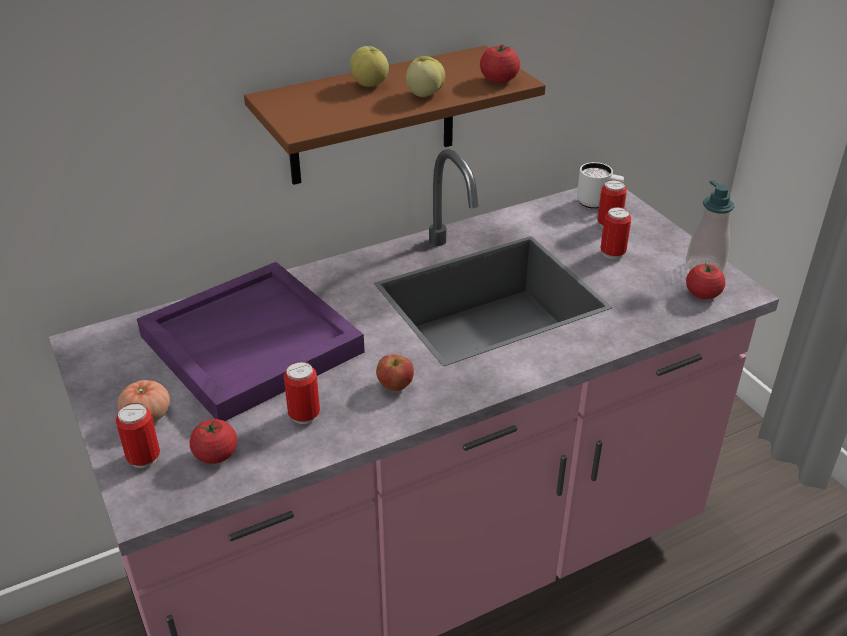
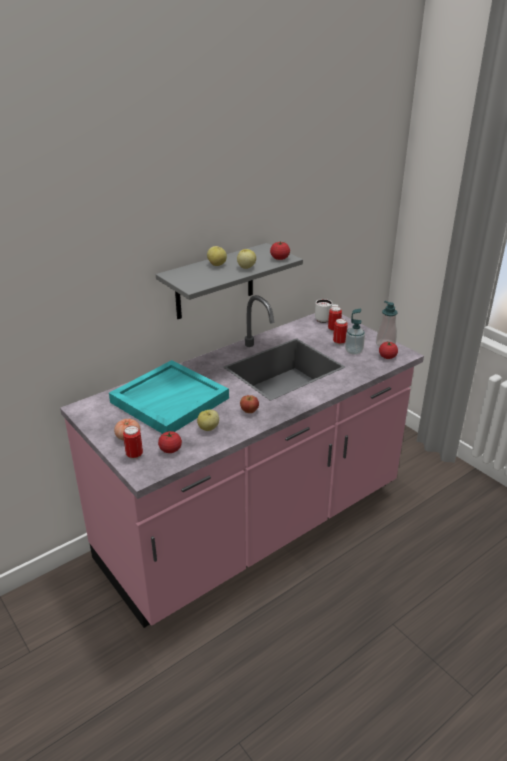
camera: 10 degrees left, 5 degrees down
(252, 342) = (170, 399): purple tray -> turquoise tray
(304, 415) = (208, 428): can -> apple
(372, 117) = (214, 282): brown shelf -> grey shelf
(637, 275) = (353, 351): none -> soap dispenser

